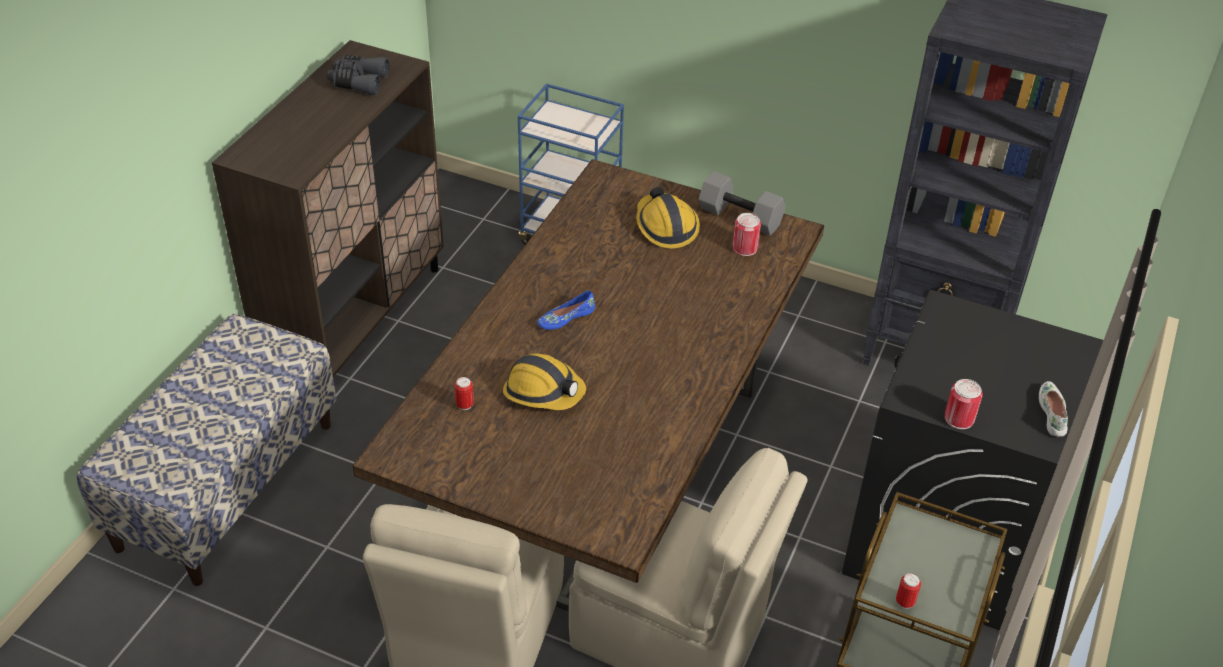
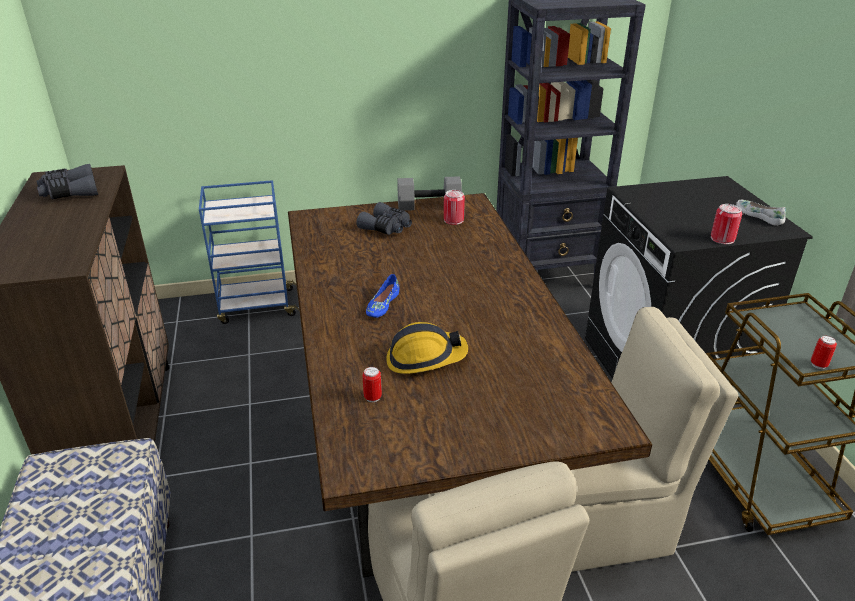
camera: 35 degrees left, 10 degrees down
(665, 226) = (387, 227): hard hat -> grey binoculars

